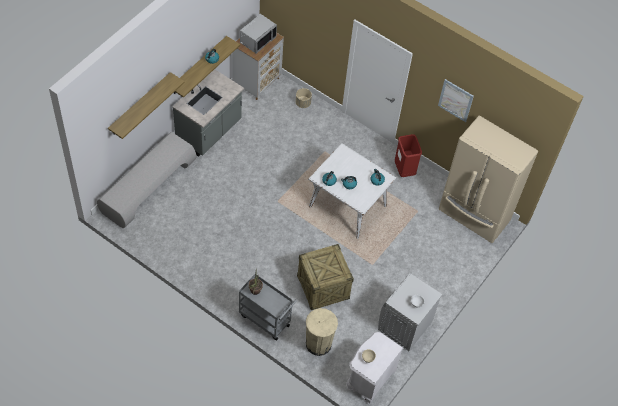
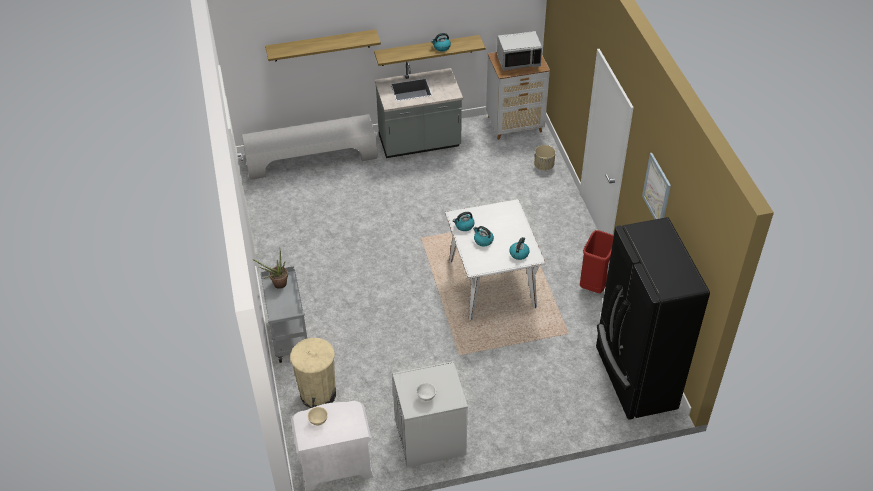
camera: 45 degrees right, 10 degrees down
(322, 287) = (382, 343): crate -> none
(473, 216) = (632, 377): beige fridge -> black fridge

